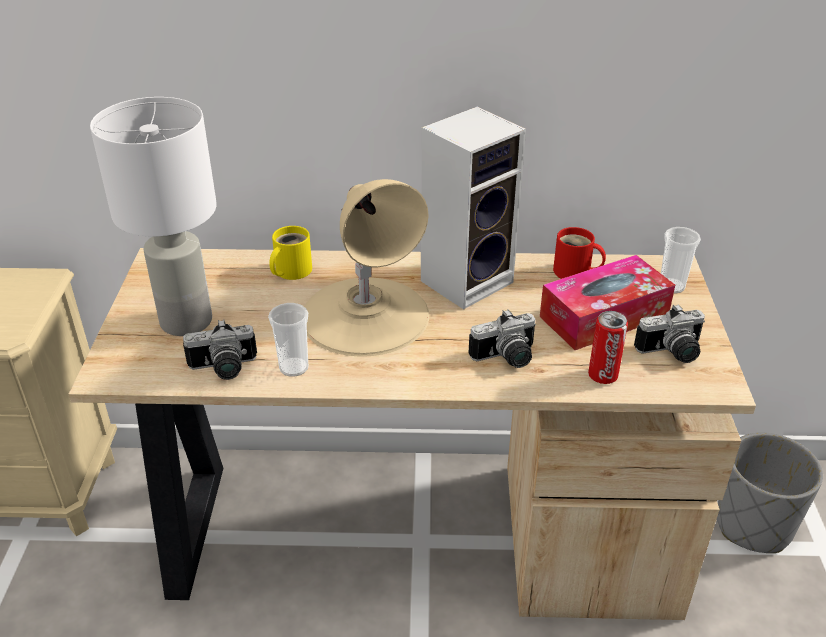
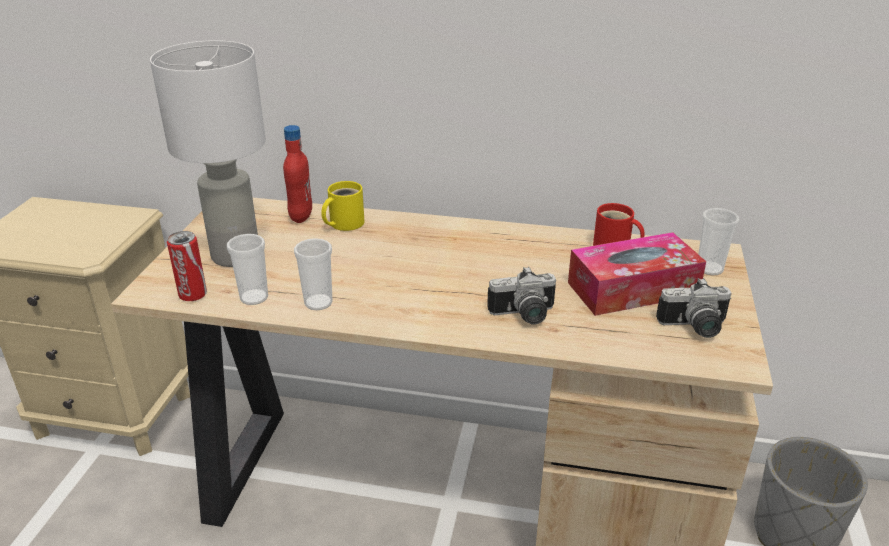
camera: 10 degrees right, 5 degrees down
(223, 369) = (254, 297): camera -> cup
(241, 267) = (301, 216): none -> red bottle
(365, 315) = (400, 266): beige table lamp -> none
(468, 279) = (507, 245): speaker -> none
(602, 375) = (617, 341): can -> can (193, 295)

